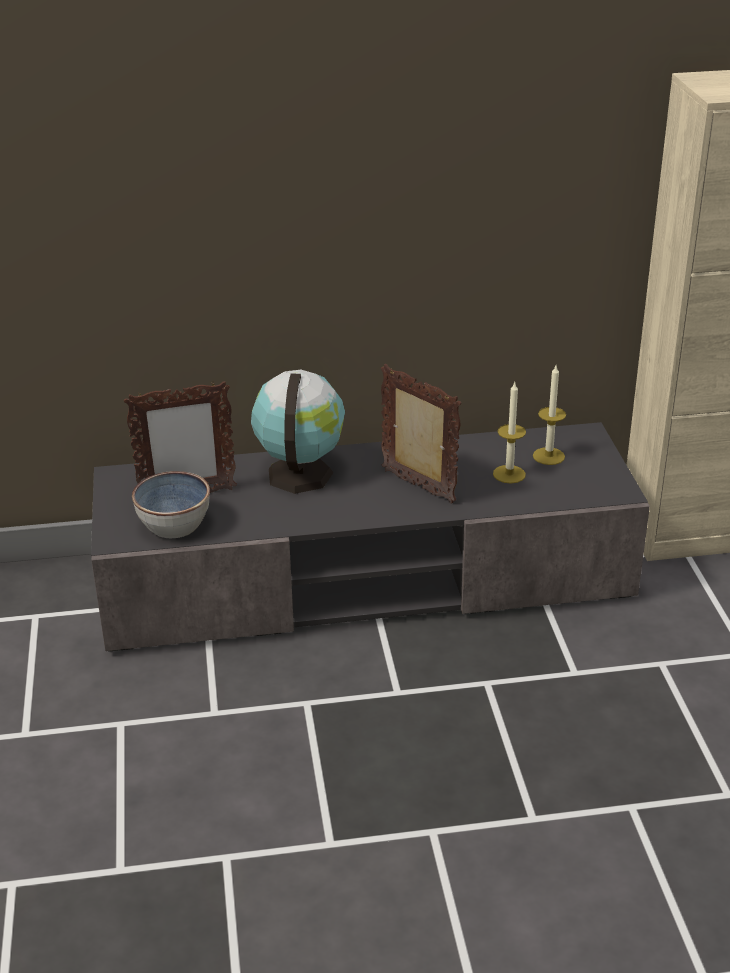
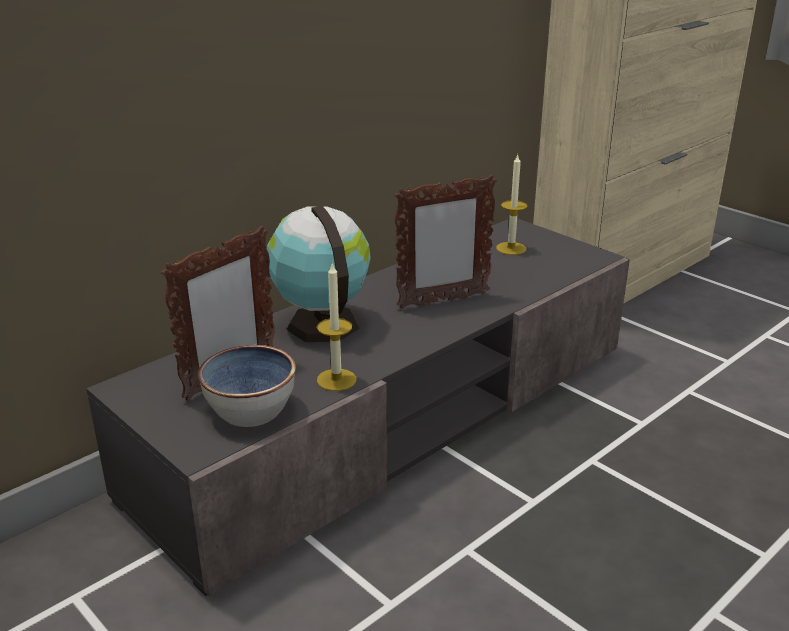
camera: 35 degrees left, 5 degrees down
(418, 487) = (442, 301): picture frame -> picture frame turned 150 degrees clockwise
(509, 474) = (500, 269): candle -> candle (336, 380)

